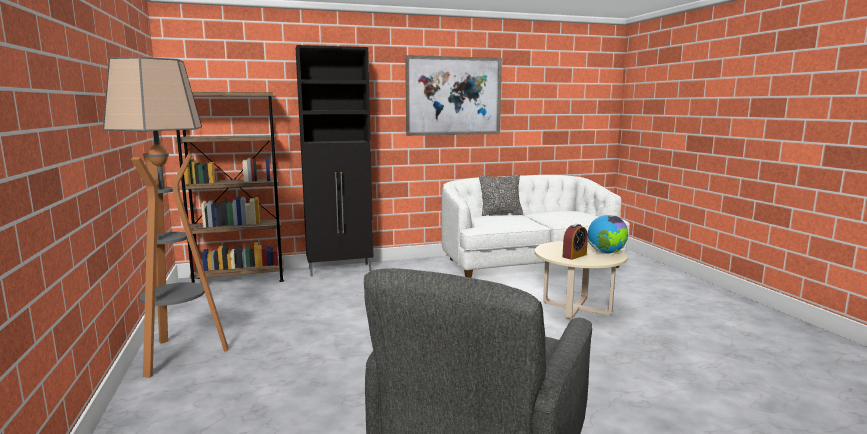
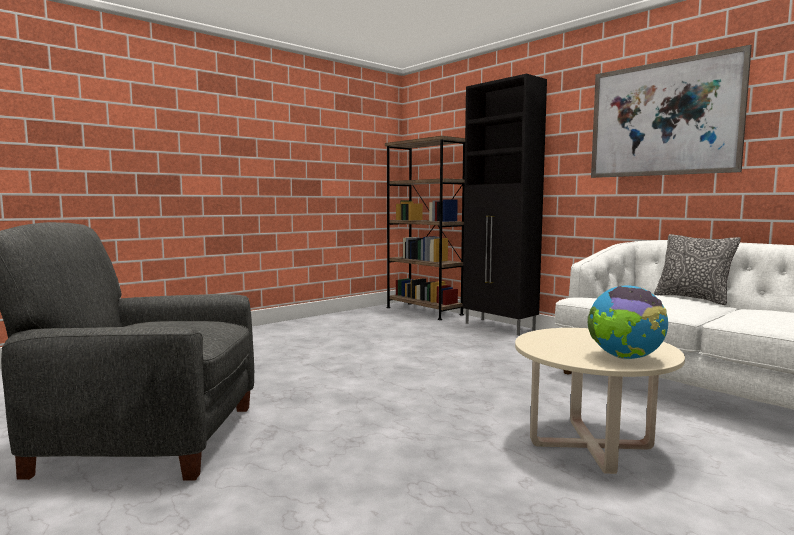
camera: 65 degrees right, 5 degrees down
(180, 355) = (278, 329): floor lamp -> none
(574, 256) = (563, 344): alarm clock -> none

